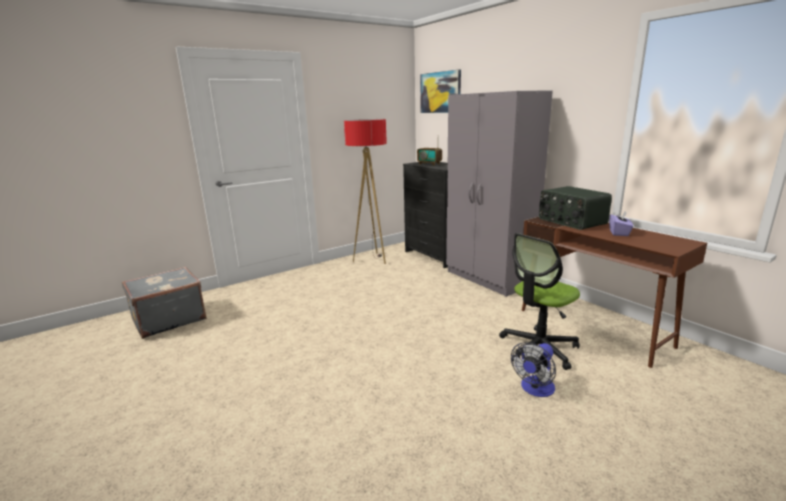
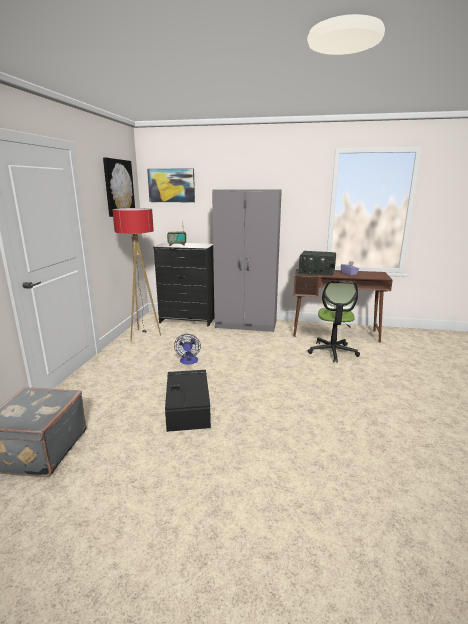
camera: 45 degrees left, 0 degrees up
(289, 335) = (188, 406): none -> black storage box
(373, 97) = (118, 187): none -> picture
(535, 389) = (362, 370): fan -> fan (188, 361)

